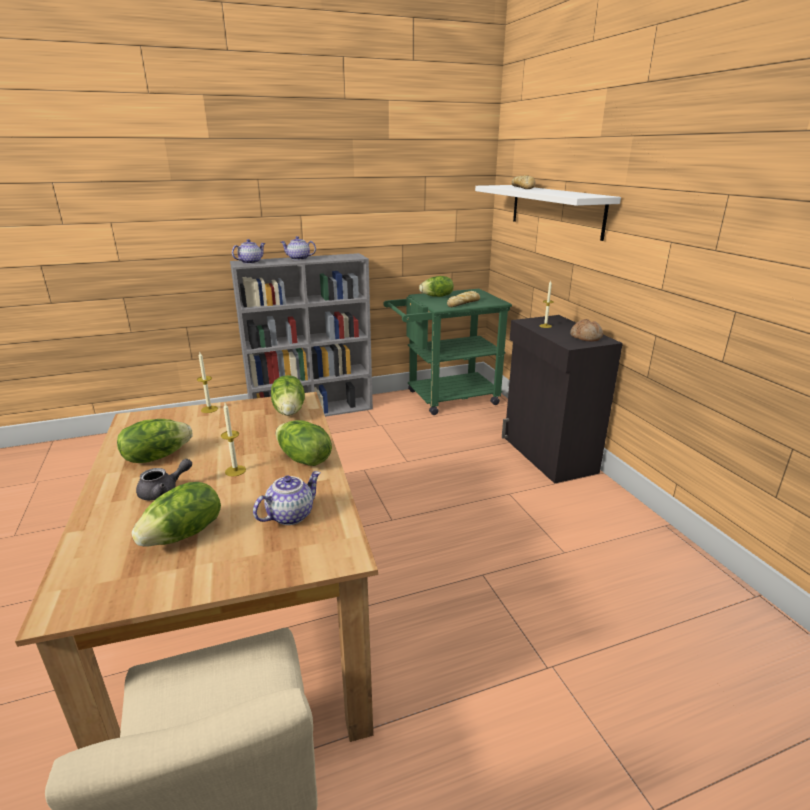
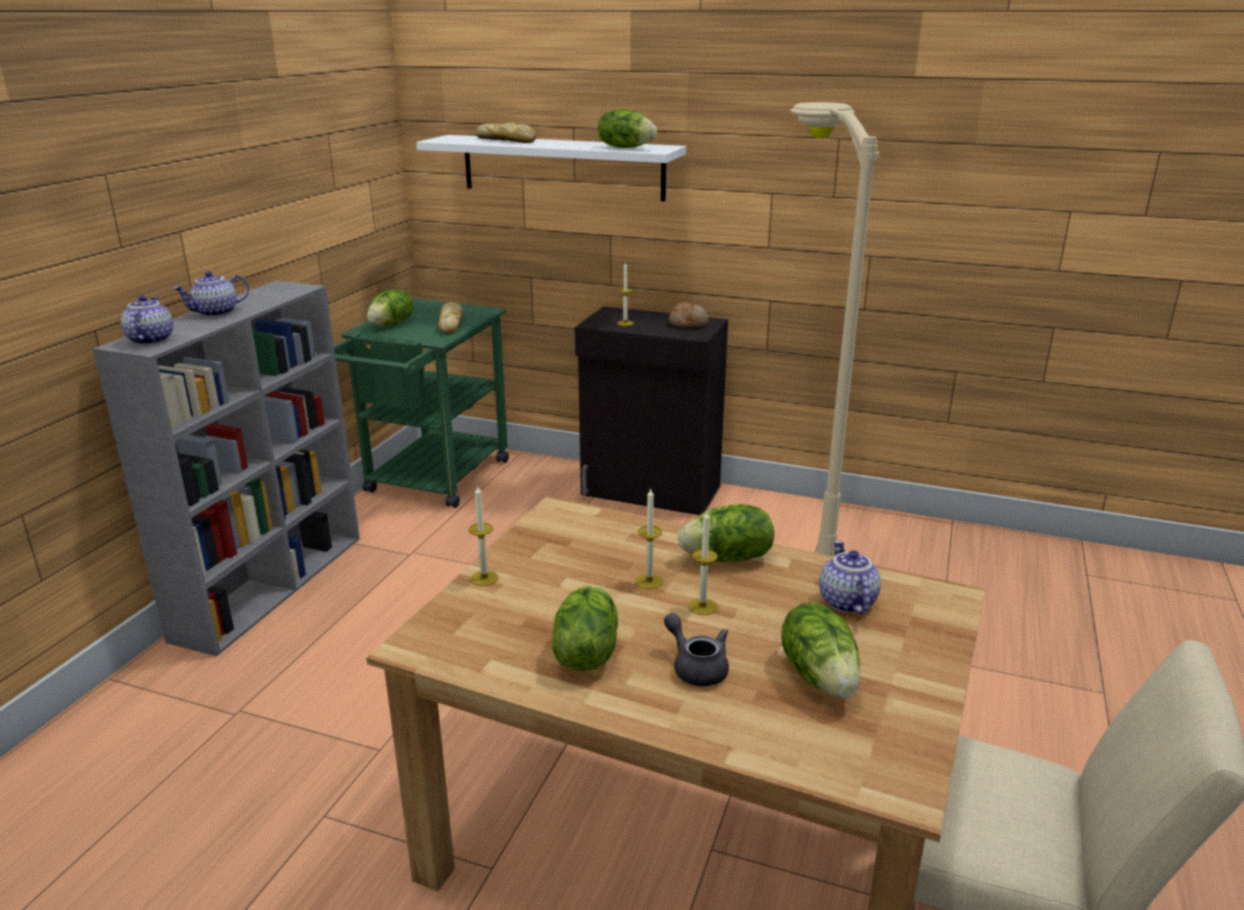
camera: 50 degrees left, 0 degrees up
(164, 491) = (696, 667): grey teapot -> grey teapot turned 45 degrees counterclockwise
(249, 447) = (649, 581): none -> candle
(290, 411) = (582, 528): lettuce -> lettuce (626, 148)
(601, 527) = (797, 532): none -> beige floor lamp

